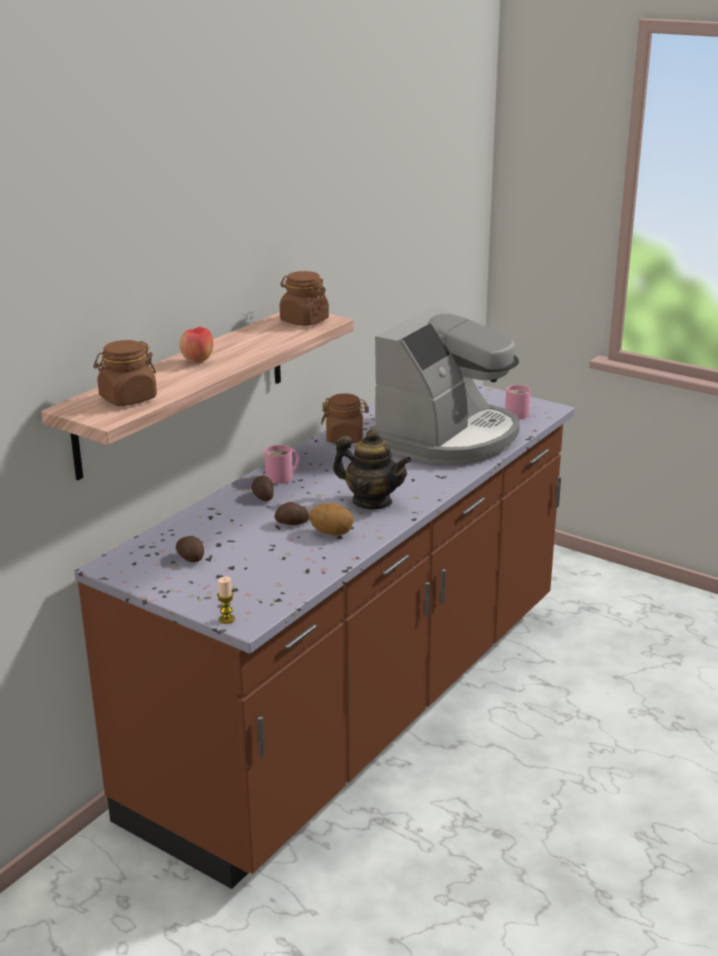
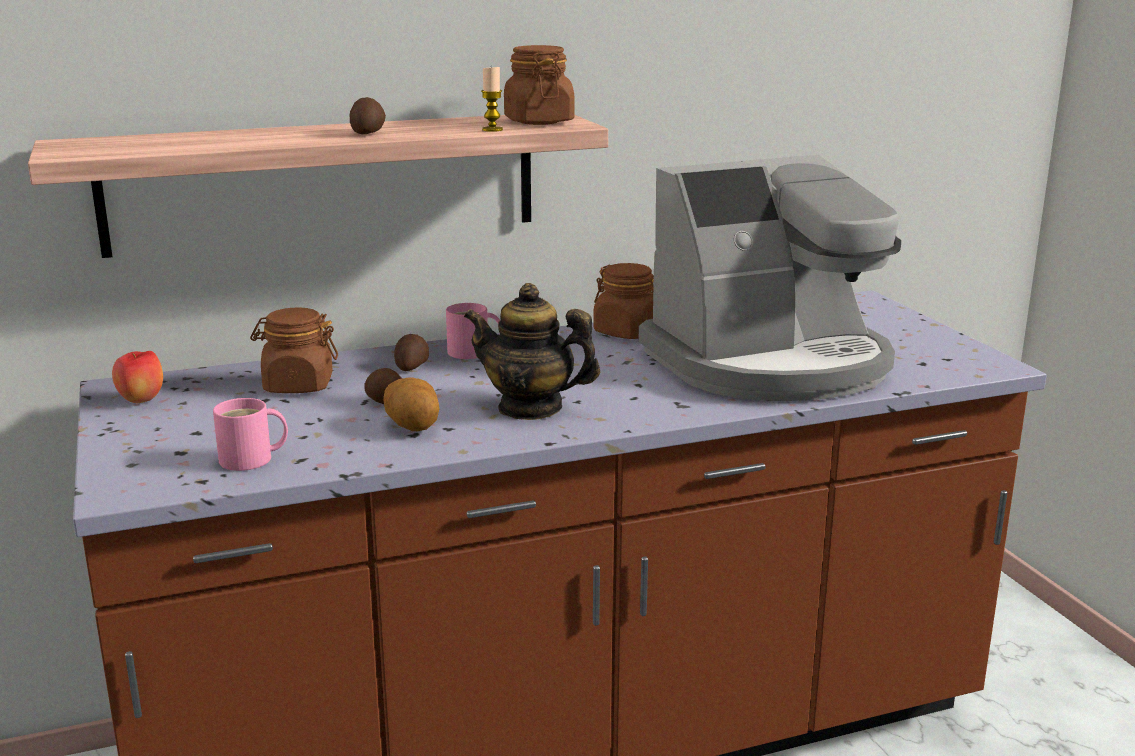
camera: 35 degrees right, 5 degrees down
(128, 399) = (137, 145): brown jar -> brown jar (298, 385)
(191, 557) = (208, 404): potato -> potato (368, 133)
(197, 361) = (308, 132): apple -> apple (141, 400)
(226, 619) = (105, 482): candle -> candle (492, 129)
(372, 502) = (530, 408): teapot -> teapot turned 135 degrees clockwise
(519, 413) = (933, 361): pink mug -> pink mug (251, 460)

